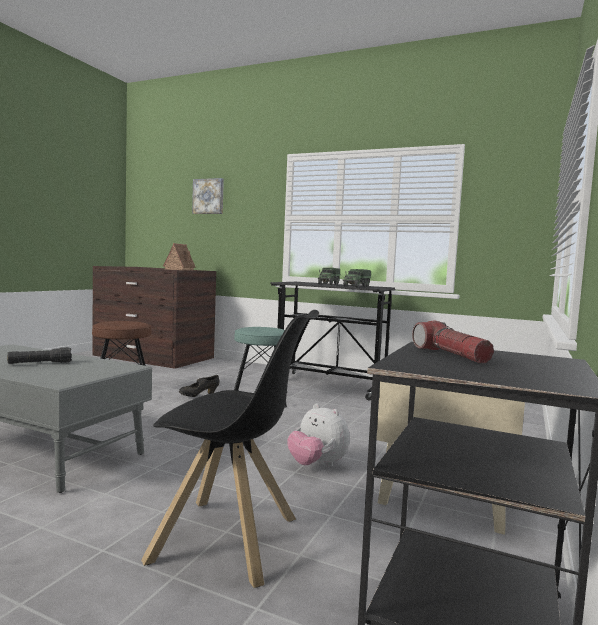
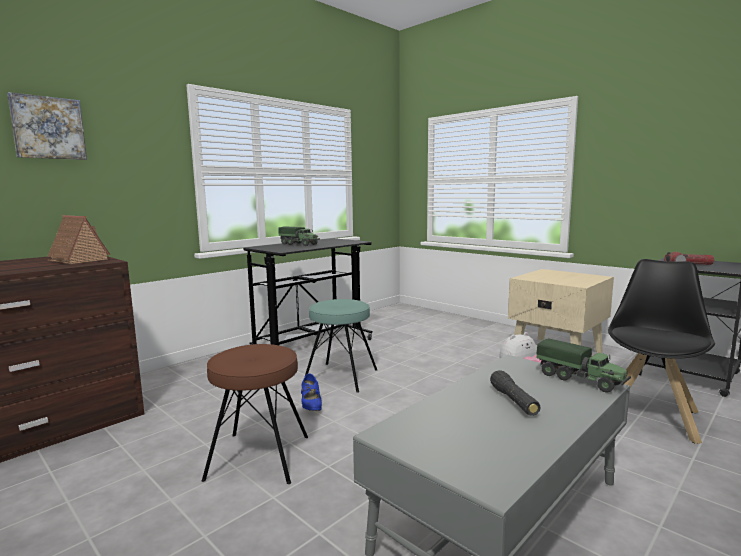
camera: 70 degrees left, 5 degrees up
(199, 396) = (311, 405): black shoe -> blue shoe
(356, 286) = (336, 242): toy truck -> toy truck (580, 380)

